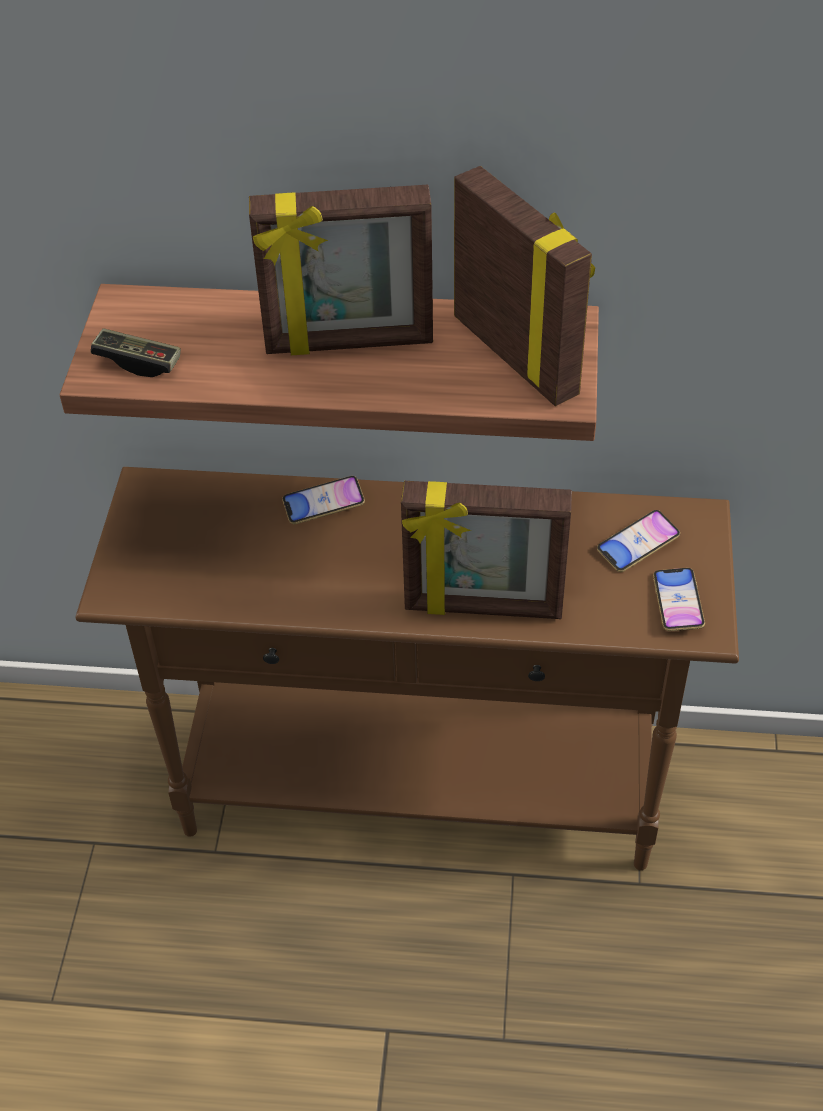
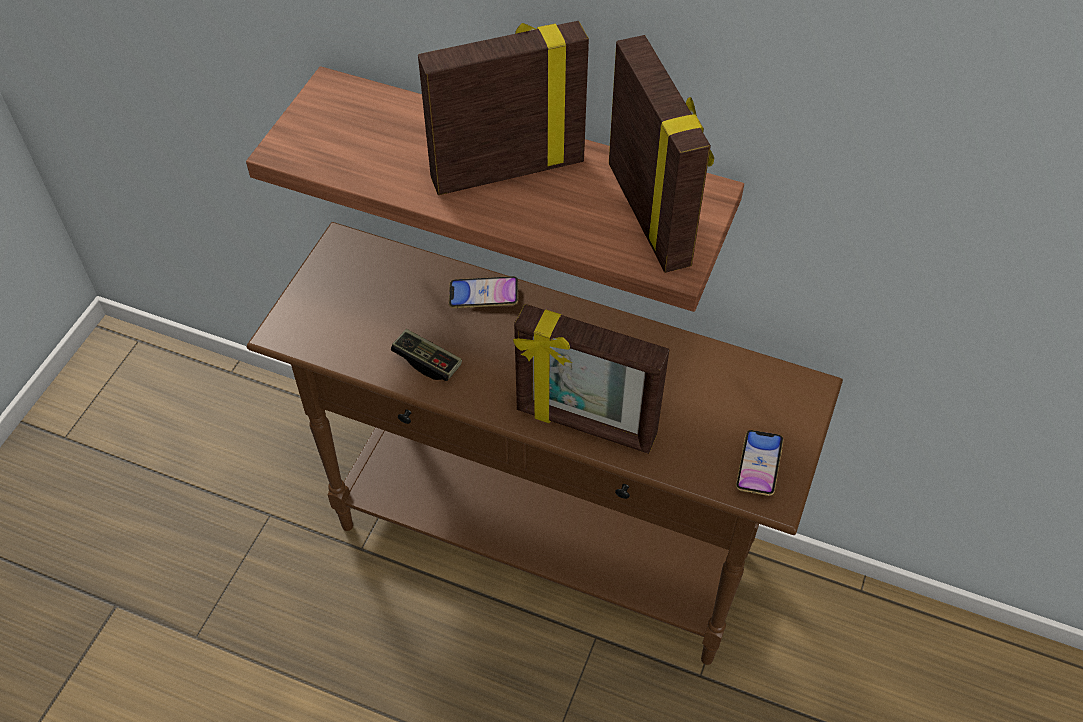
camera: 15 degrees right, 5 degrees up
(138, 362) = (321, 146): game controller -> game controller (427, 362)
(349, 343) = (506, 169): picture frame -> picture frame turned 150 degrees clockwise
(637, 545) = (743, 401): phone -> none

